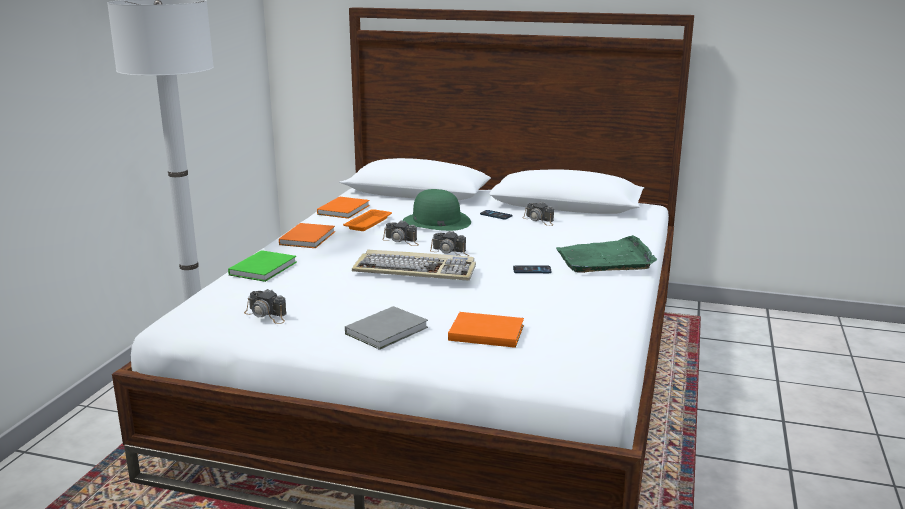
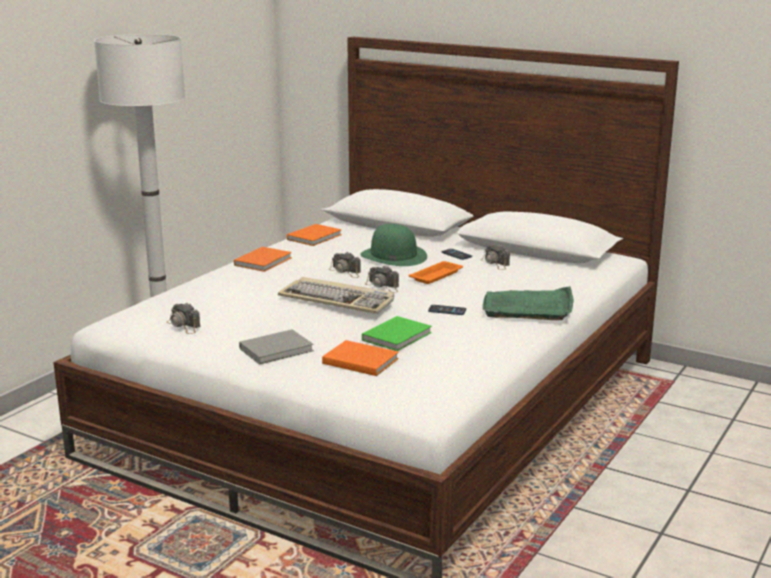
camera: 15 degrees right, 0 degrees up
(265, 268) = (208, 285): green book -> green book (398, 336)
(369, 223) = (328, 252): orange tray -> orange tray (437, 276)

